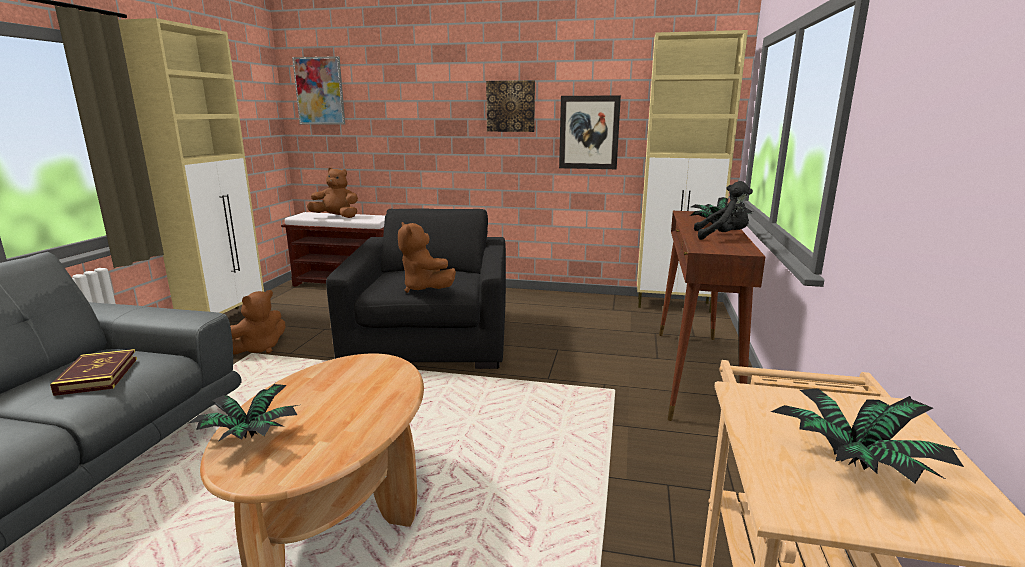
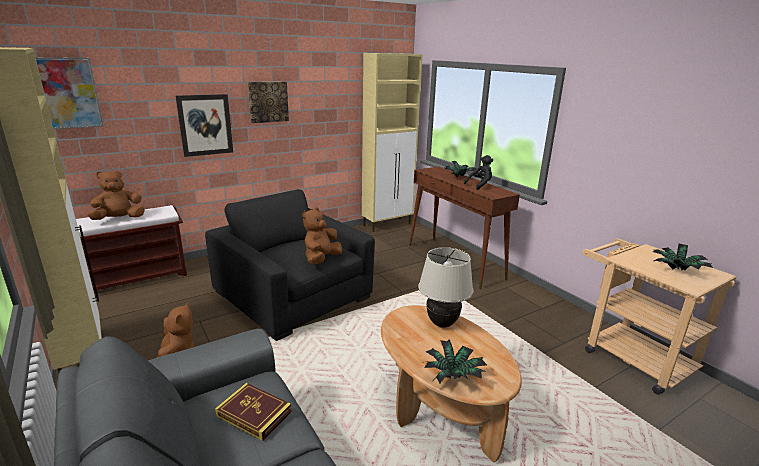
camera: 45 degrees left, 5 degrees up
(379, 387) = (442, 324): none -> beige table lamp
(425, 288) = (321, 259): brown plush toy -> brown plush toy turned 105 degrees clockwise
(589, 132) = (325, 118): picture -> picture (205, 125)

